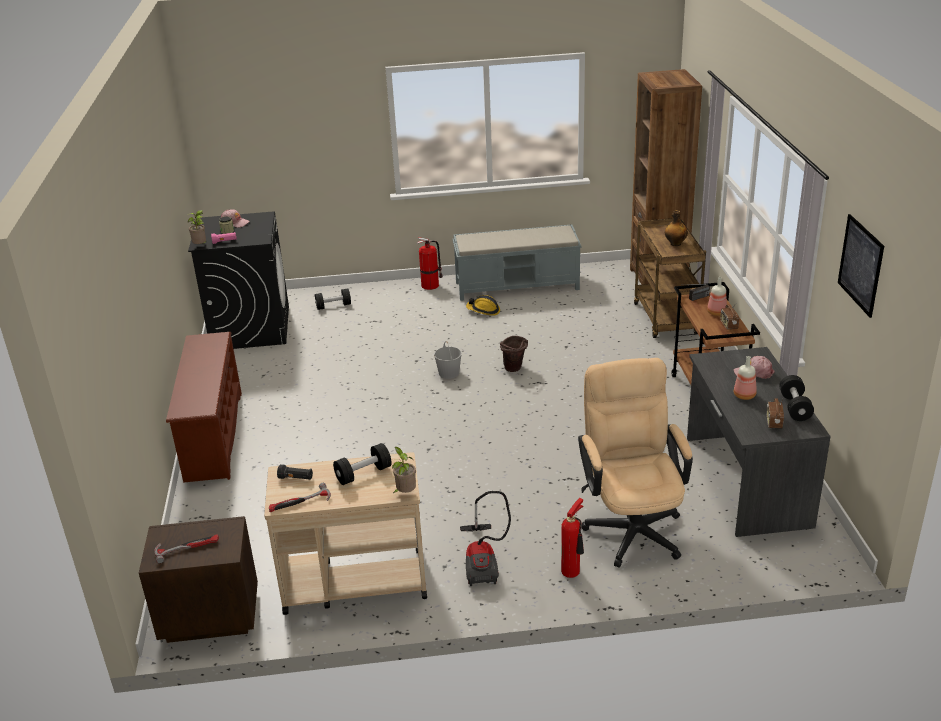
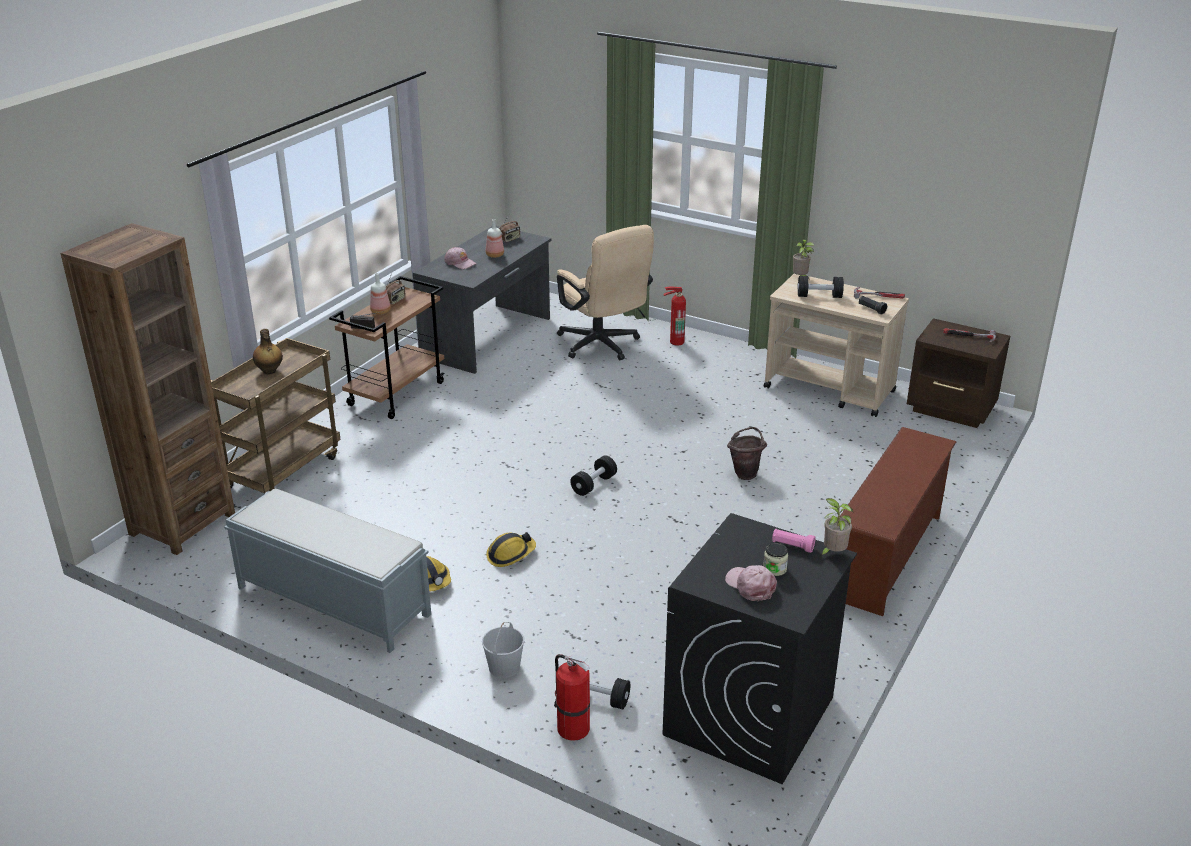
camera: 145 degrees left, 0 degrees up
(431, 285) = (427, 665): fire extinguisher -> fire extinguisher (571, 727)
(449, 373) = (576, 515): white bucket -> white bucket (504, 666)
(458, 338) = (510, 554): none -> hard hat
(483, 561) = (727, 367): vacuum cleaner -> none
(514, 369) = (509, 488): brown bucket -> brown bucket (745, 473)
(632, 525) = (602, 346): beige office chair -> beige office chair turned 60 degrees counterclockwise
(795, 407) = (480, 240): black dumbbell -> black dumbbell (593, 484)
(860, 265) = (446, 112): picture -> none

